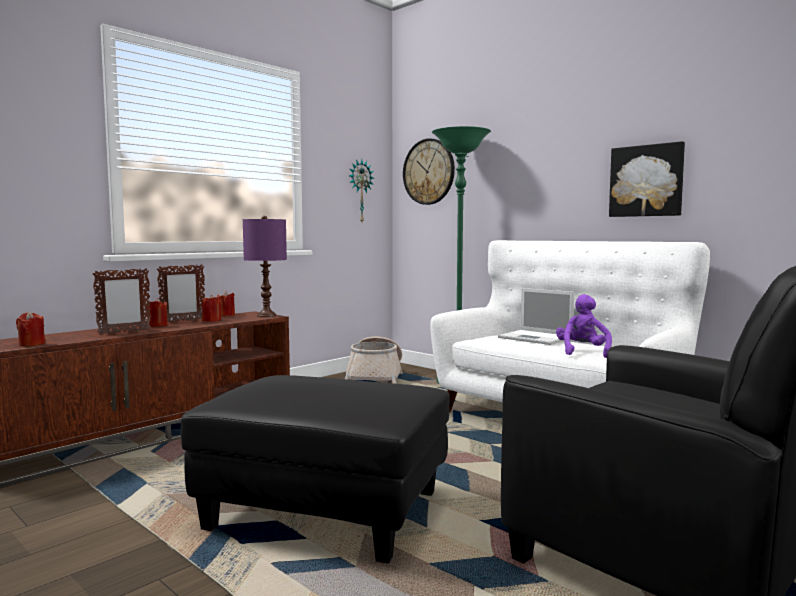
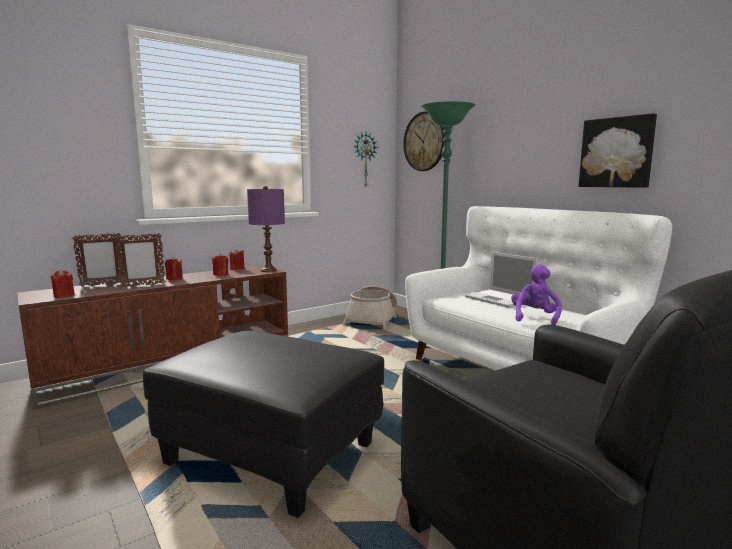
camera: 10 degrees right, 5 degrees up
(183, 321) = (198, 274): picture frame -> picture frame (102, 285)

